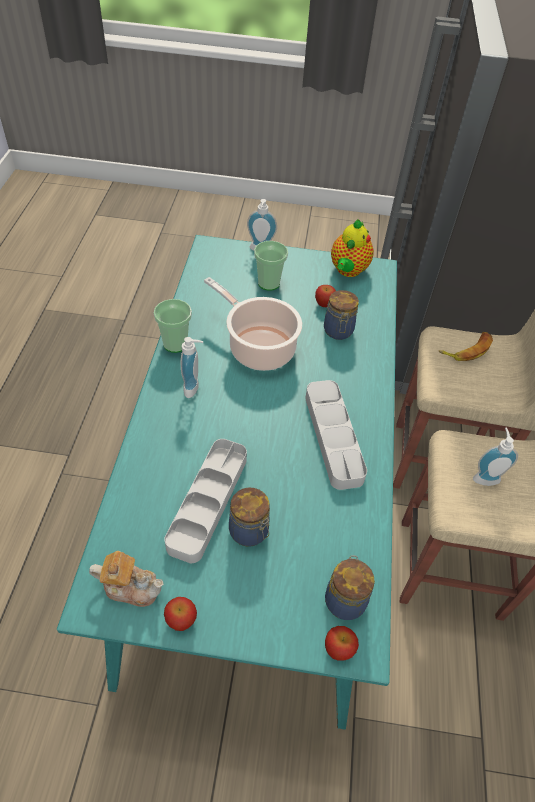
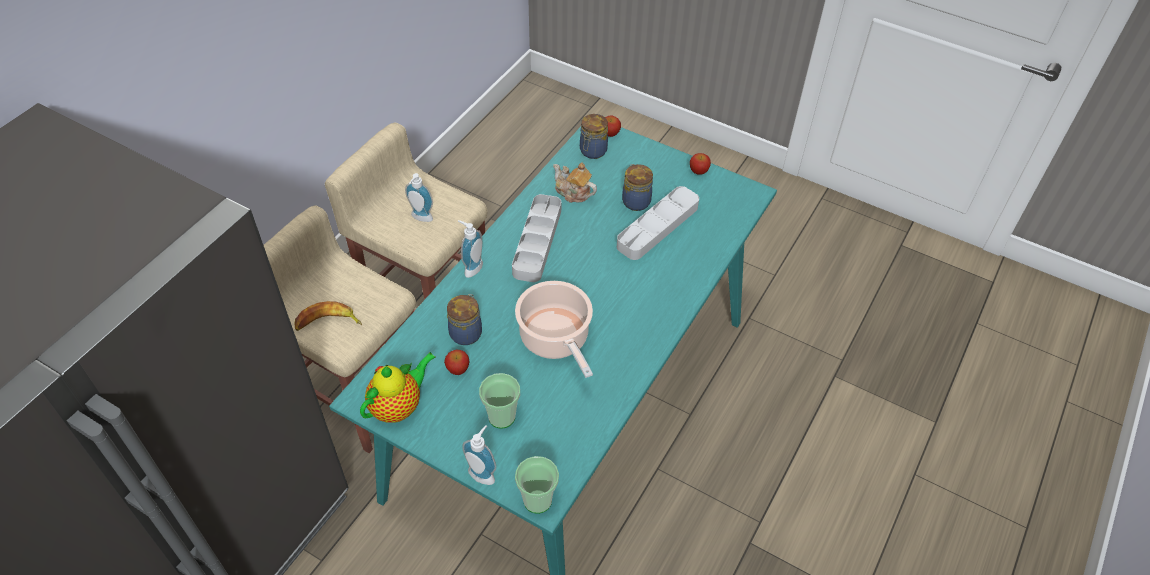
camera: 155 degrees left, 0 degrees up
(130, 587) = (726, 195): teapot -> teapot (573, 193)
(175, 344) = (637, 368): cup -> cup (537, 500)
(194, 388) = (635, 316): soap dispenser -> soap dispenser (471, 267)

